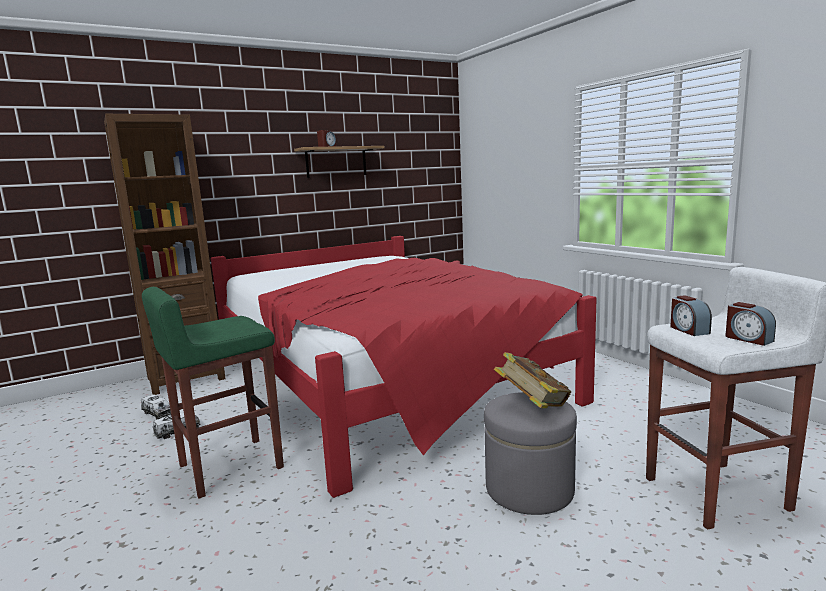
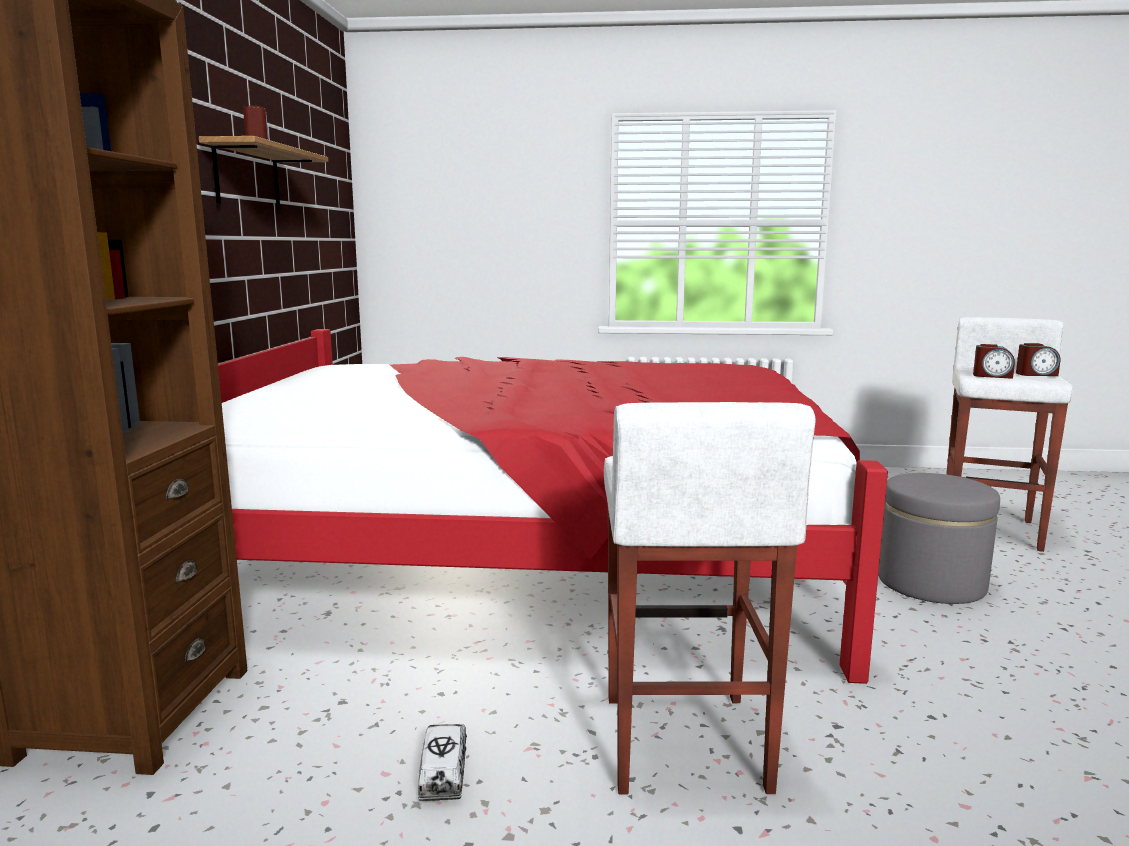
camera: 55 degrees left, 0 degrees up
(158, 413) = (294, 783): toy truck -> none
(228, 466) = (682, 743): green stool -> white stool
(532, 406) = (942, 482): book -> none

